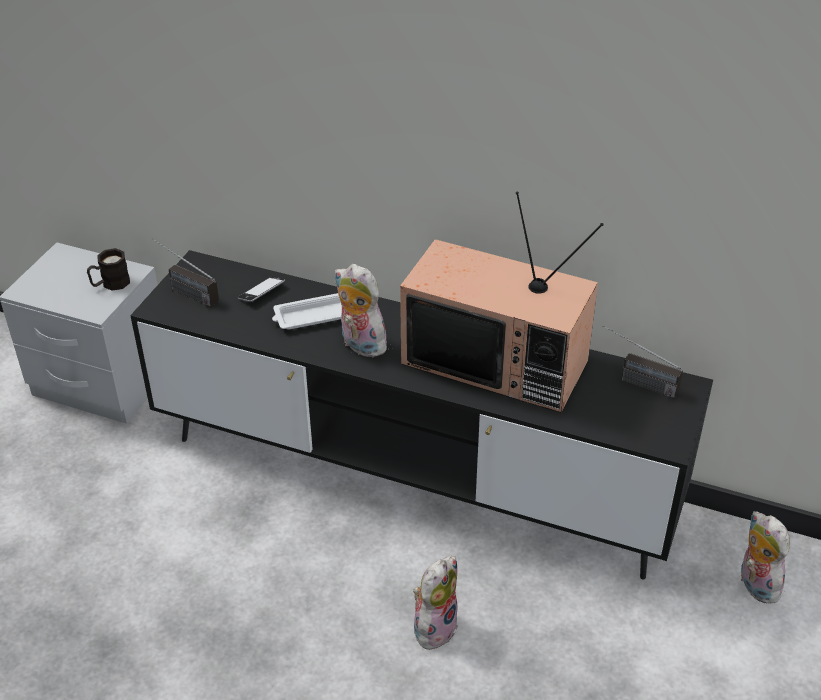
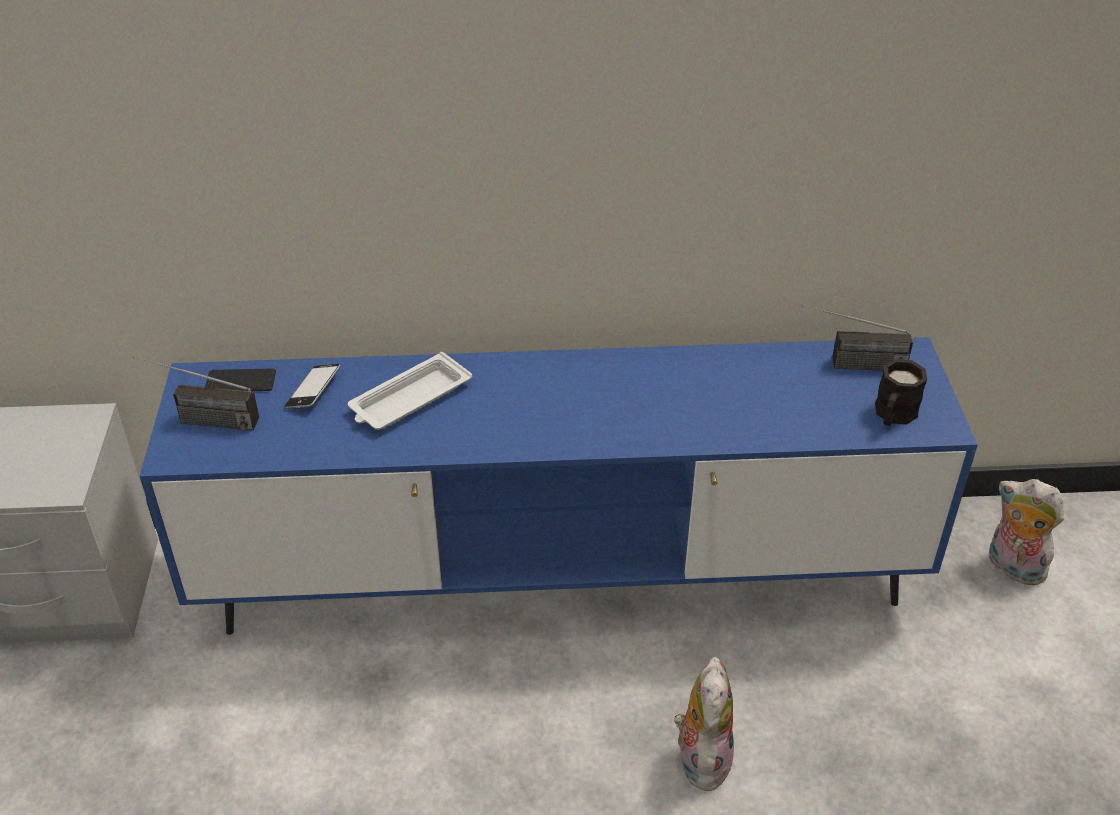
camera: 25 degrees left, 0 degrees up
(110, 284) = (63, 444): black mug -> black mug (893, 416)
(222, 274) = (240, 381): none -> phone
(360, 345) = (492, 420): plush toy -> none
(412, 477) = (559, 578): black tv stand -> blue tv stand
(498, 361) = (678, 389): television -> none

